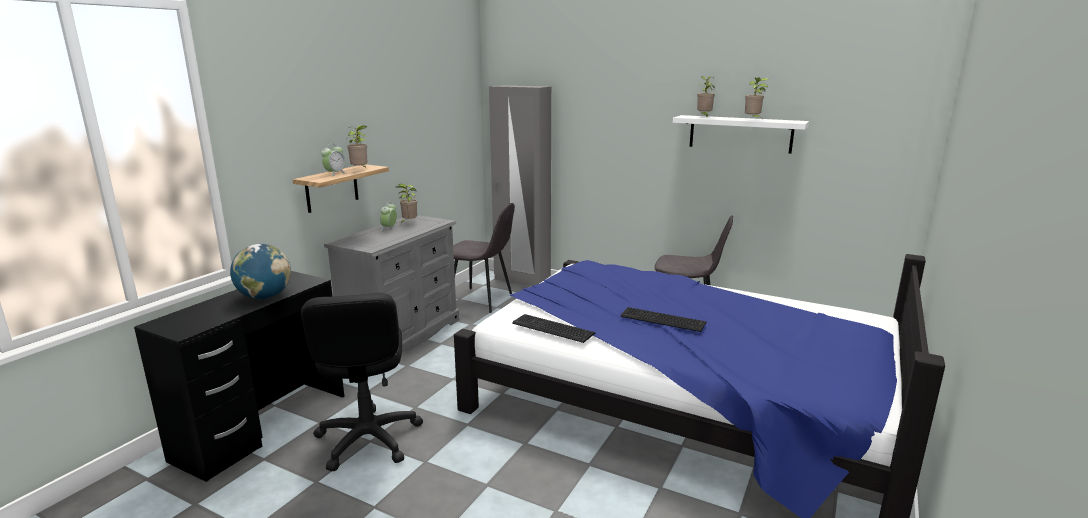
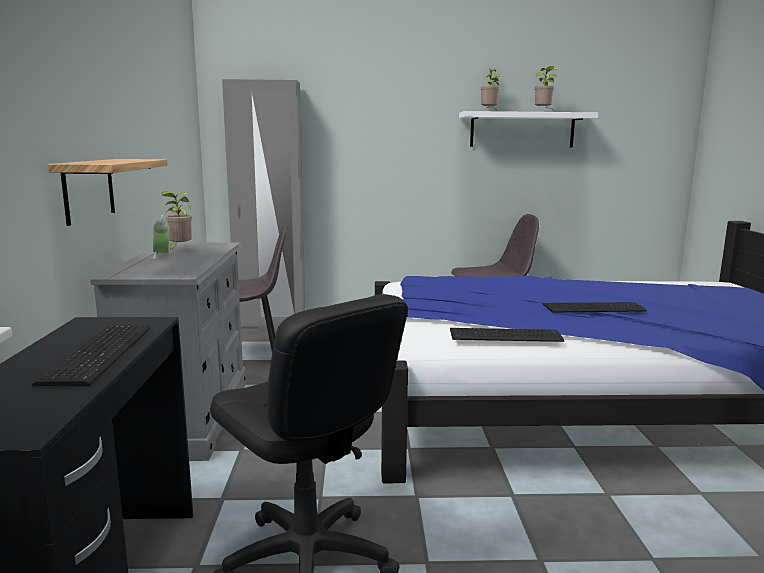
camera: 30 degrees left, 5 degrees down
(265, 297) = (103, 352): globe -> keyboard
(335, 174) = (108, 161): alarm clock -> none
(360, 170) = (137, 160): potted plant -> none

